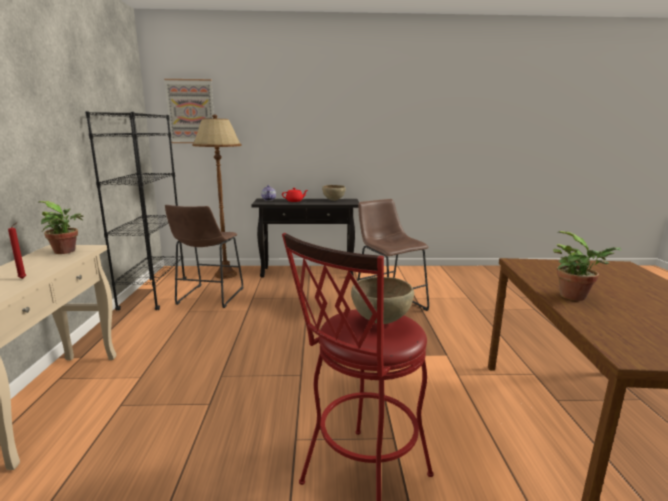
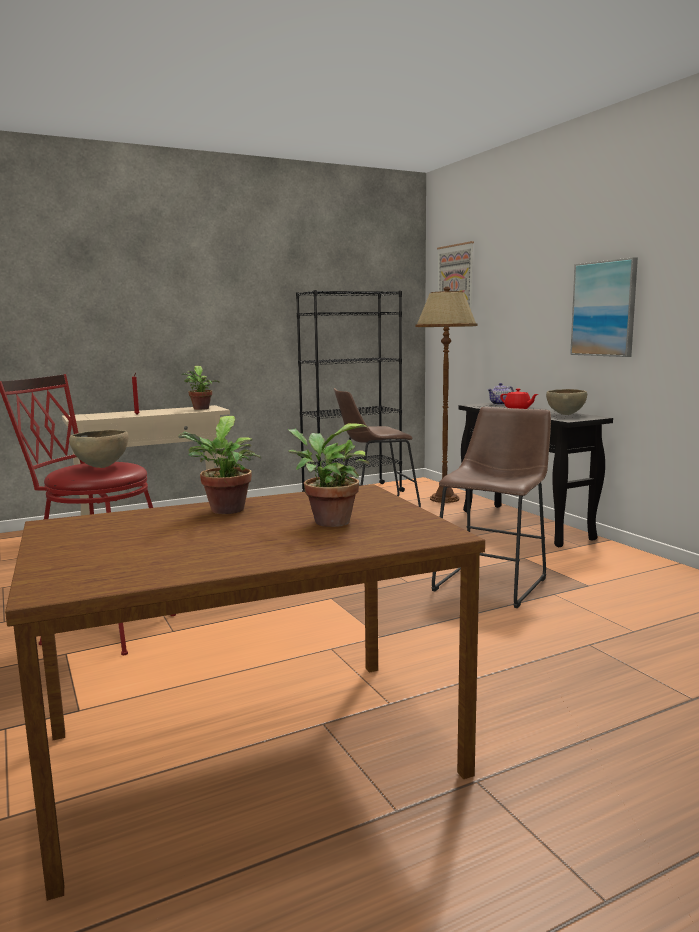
camera: 65 degrees right, 5 degrees down
(342, 136) = (604, 309): none -> picture
(603, 279) = (327, 522): none -> potted plant

